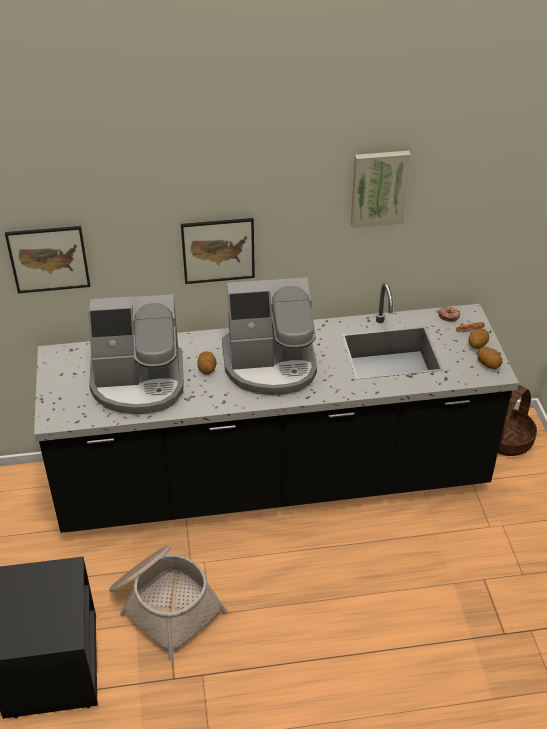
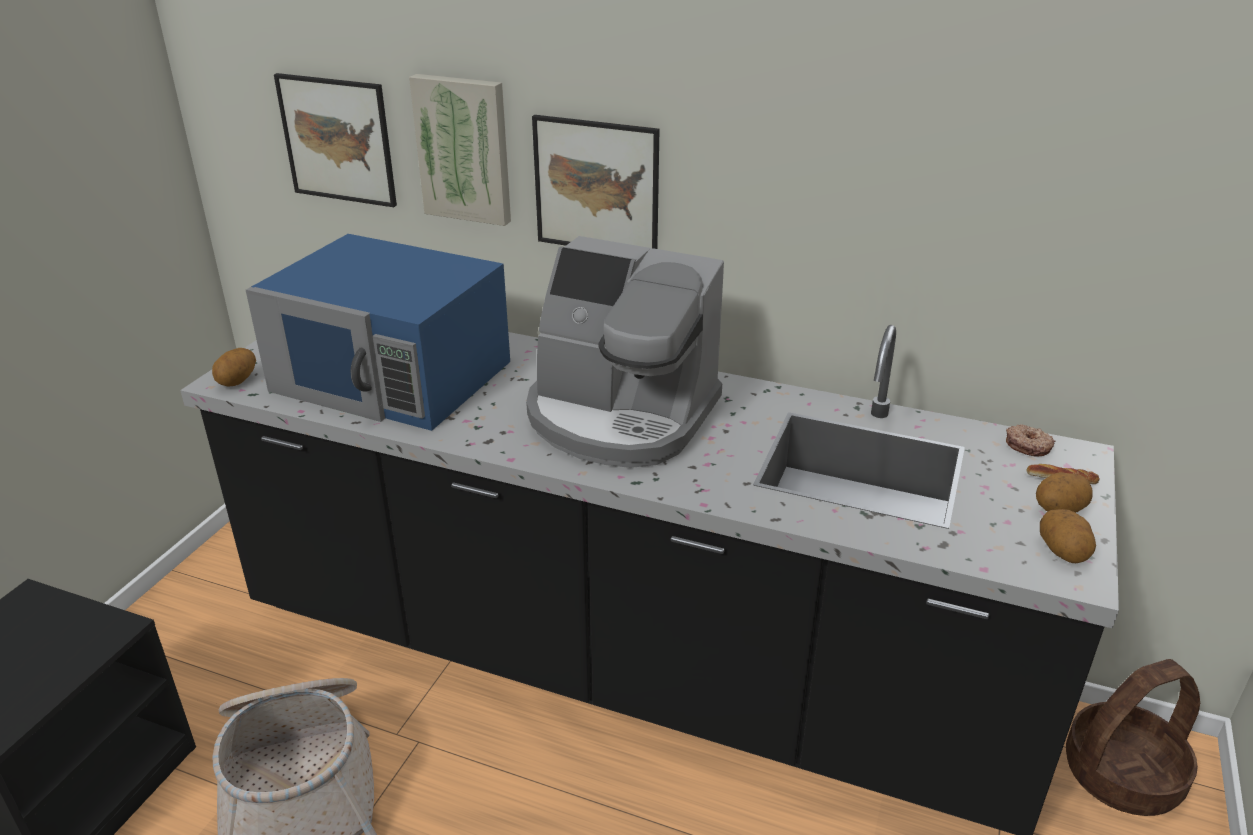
camera: 30 degrees right, 10 degrees down
(139, 383) = (394, 376): coffee machine -> blue microwave
(207, 369) = (512, 391): potato -> potato (238, 381)
(379, 187) = (912, 109): picture -> picture (464, 149)

